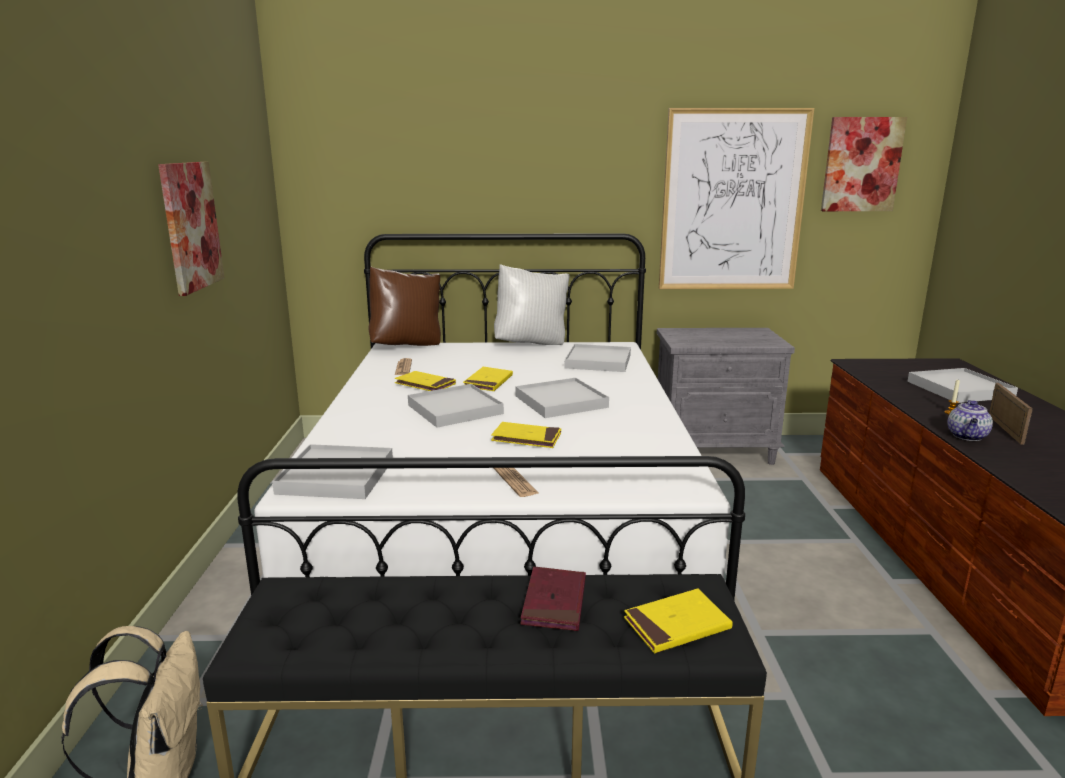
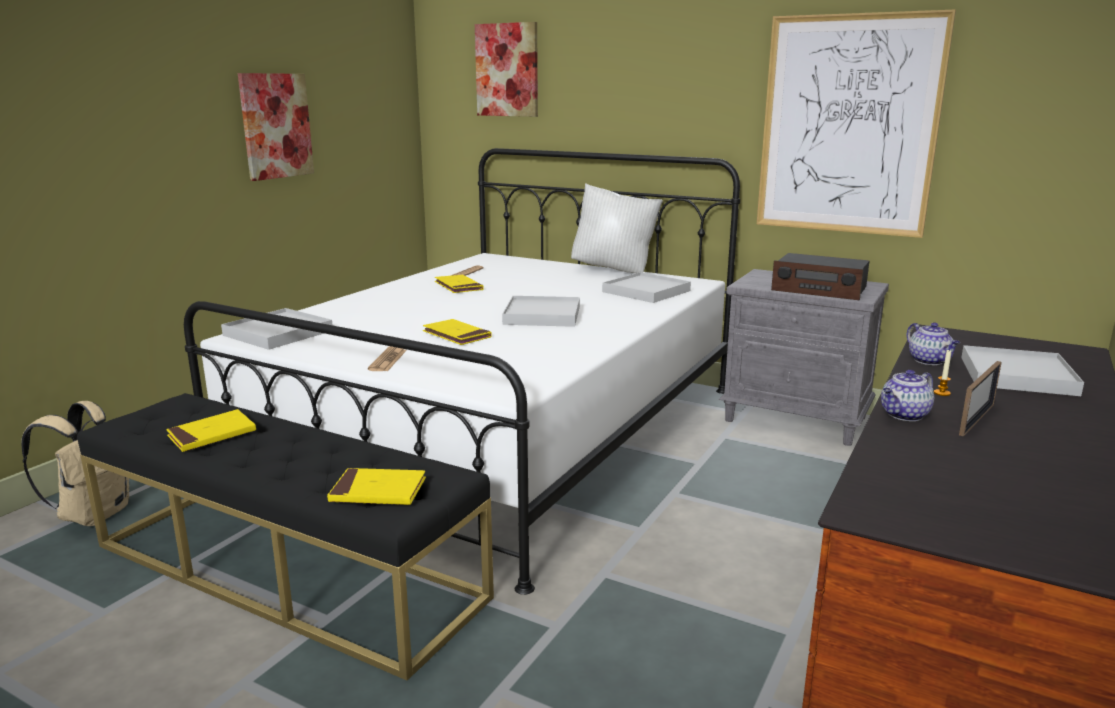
camera: 30 degrees right, 0 degrees up
(407, 345) = (503, 257): brown pillow -> none
(455, 409) = (445, 307): white tray -> none
(488, 382) = (512, 292): yellow book -> yellow book (212, 434)
(554, 602) = (322, 453): red book -> none
(738, 340) = (819, 289): none -> radio
(861, 164) = (1026, 82): picture -> picture (507, 70)
(897, 388) = (930, 361): none -> teapot

